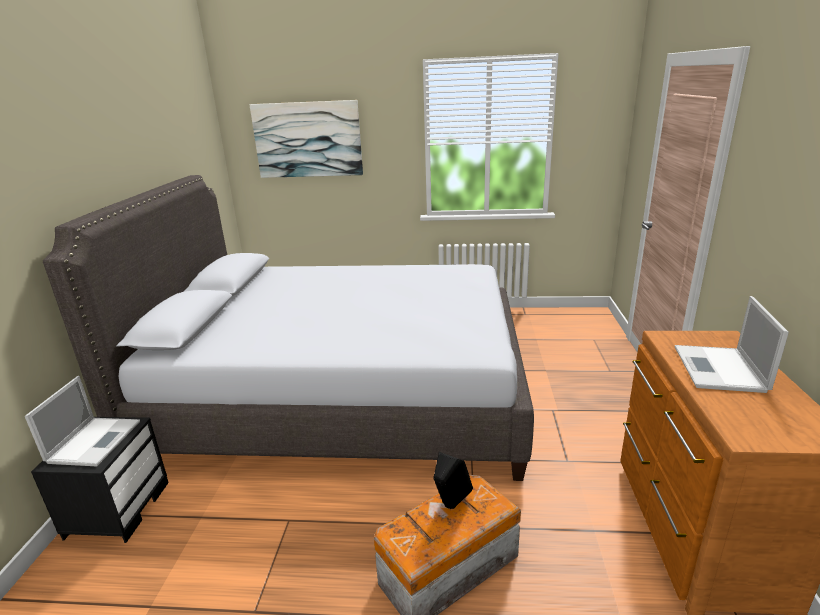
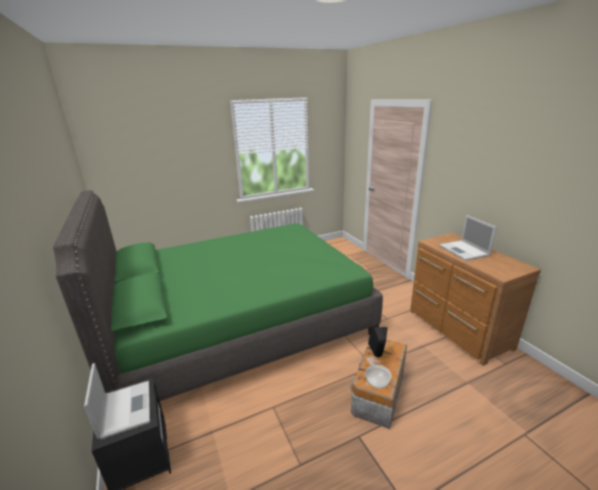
camera: 30 degrees left, 0 degrees up
(308, 139) = (153, 156): picture -> none
(343, 396) = (240, 324): grey bed -> green bed
(411, 544) = (377, 381): none -> bowl

